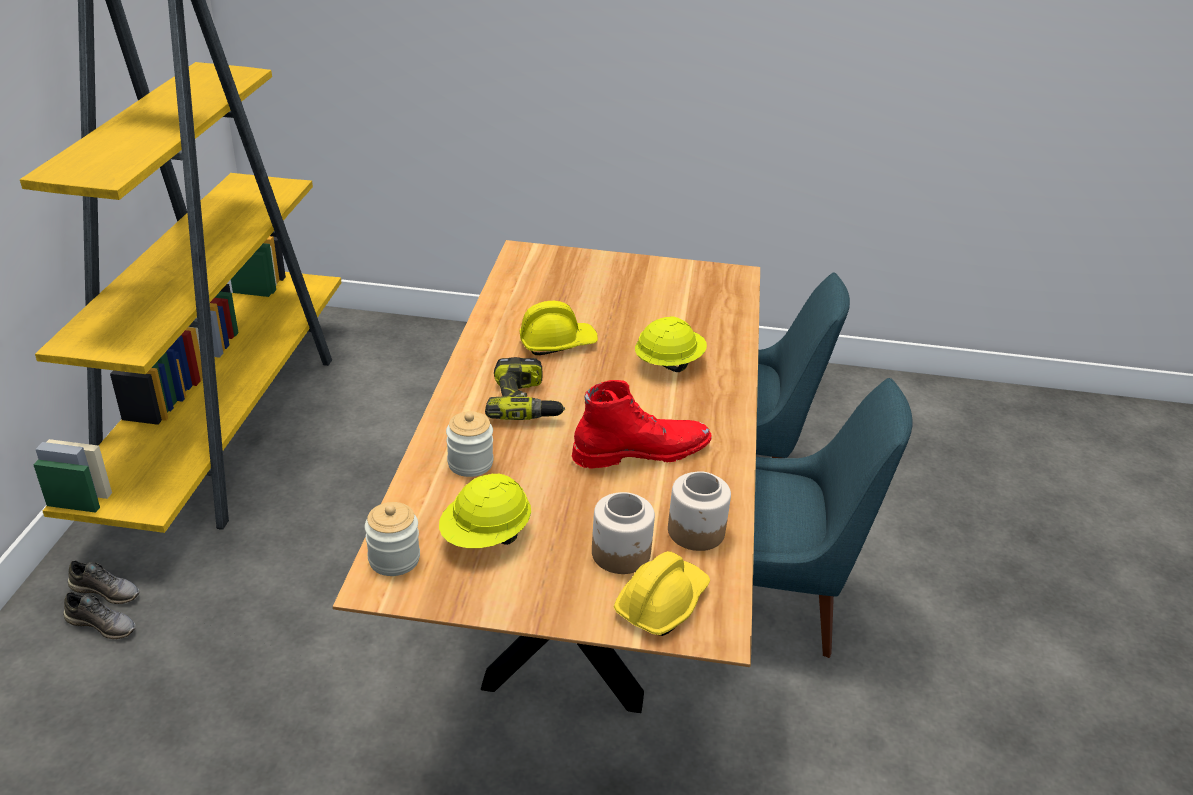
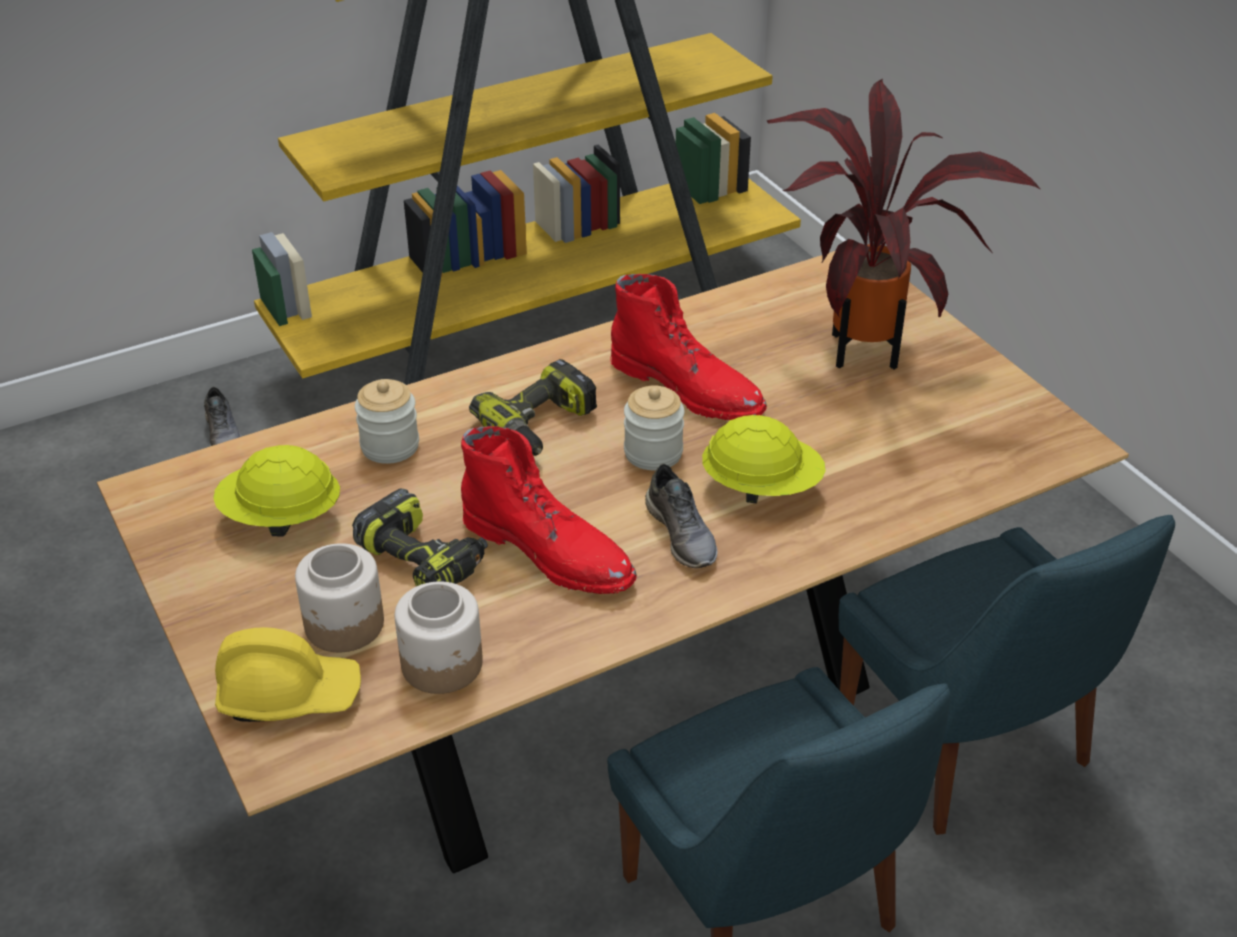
camera: 55 degrees right, 5 degrees up
(106, 591) = (262, 410): grey shoe -> grey shoe (682, 534)
(394, 559) = (192, 480): jar -> jar (653, 453)
(557, 343) = (689, 387): yellow hard hat -> red boot
(595, 281) = (868, 346): none -> potted plant
(596, 497) = (424, 559): none -> power drill

